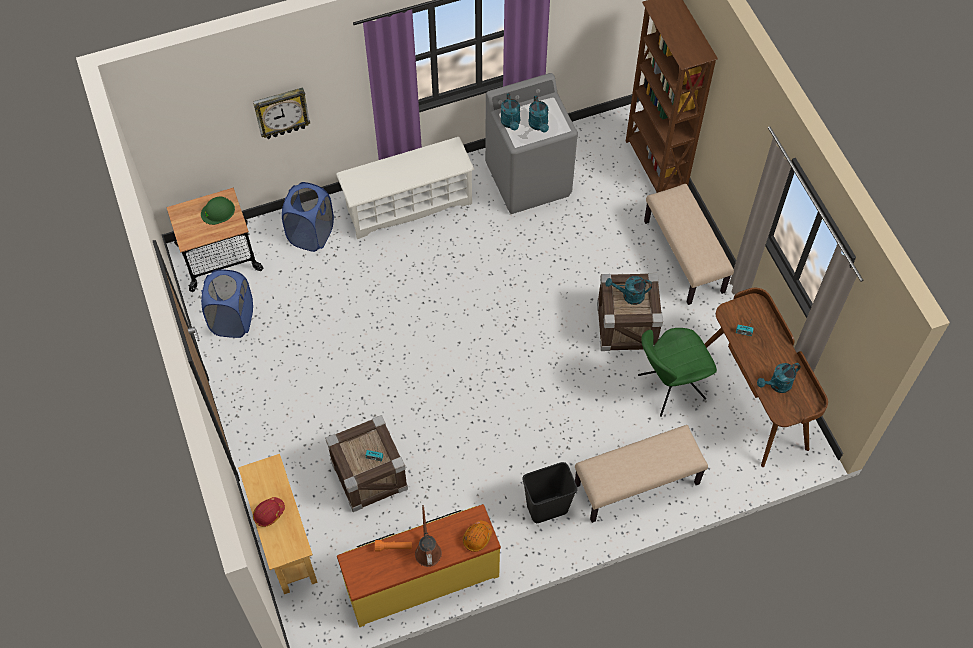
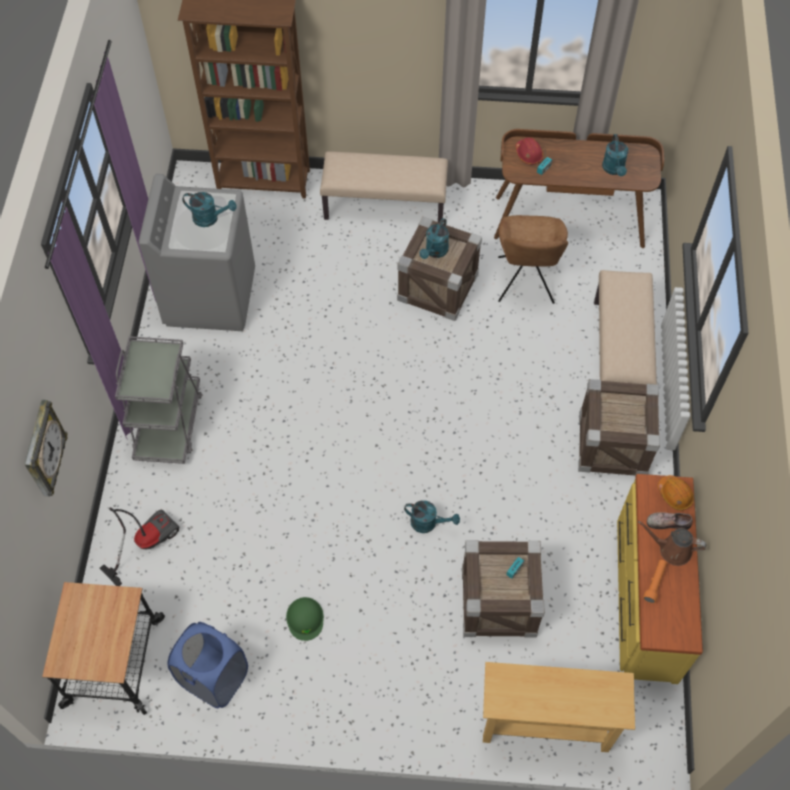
camera: 65 degrees left, 0 degrees up
(218, 211) = (89, 613): green hard hat -> green hard hat (305, 618)
(269, 513) = (561, 703): red hard hat -> red hard hat (528, 154)
(311, 234) = (145, 542): blue laundry basket -> vacuum cleaner
(408, 205) = (169, 424): white shoe rack -> grey cart
(451, 540) = (668, 521): none -> shoe
(511, 123) = (190, 242): turquoise watering can -> turquoise watering can (428, 523)
(547, 508) = (612, 444): black trash can -> crate
(669, 388) = (525, 282): green chair -> brown chair

